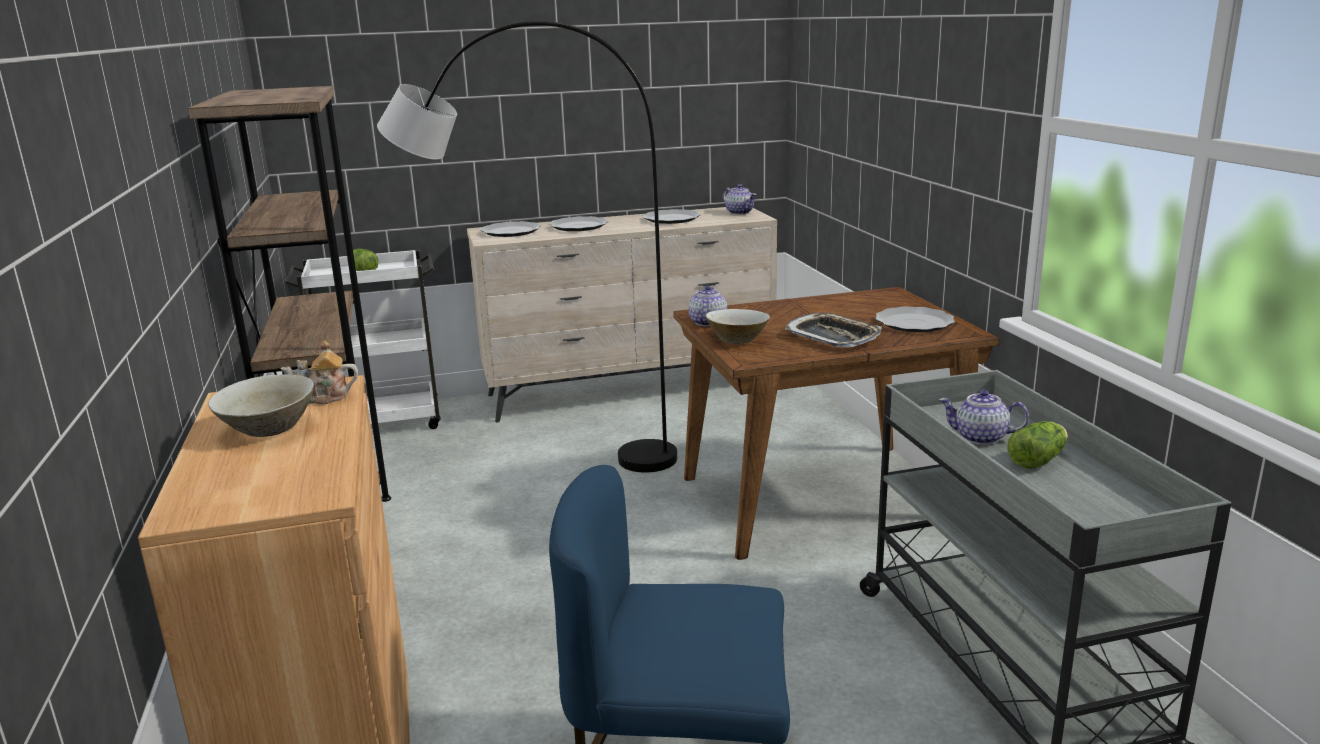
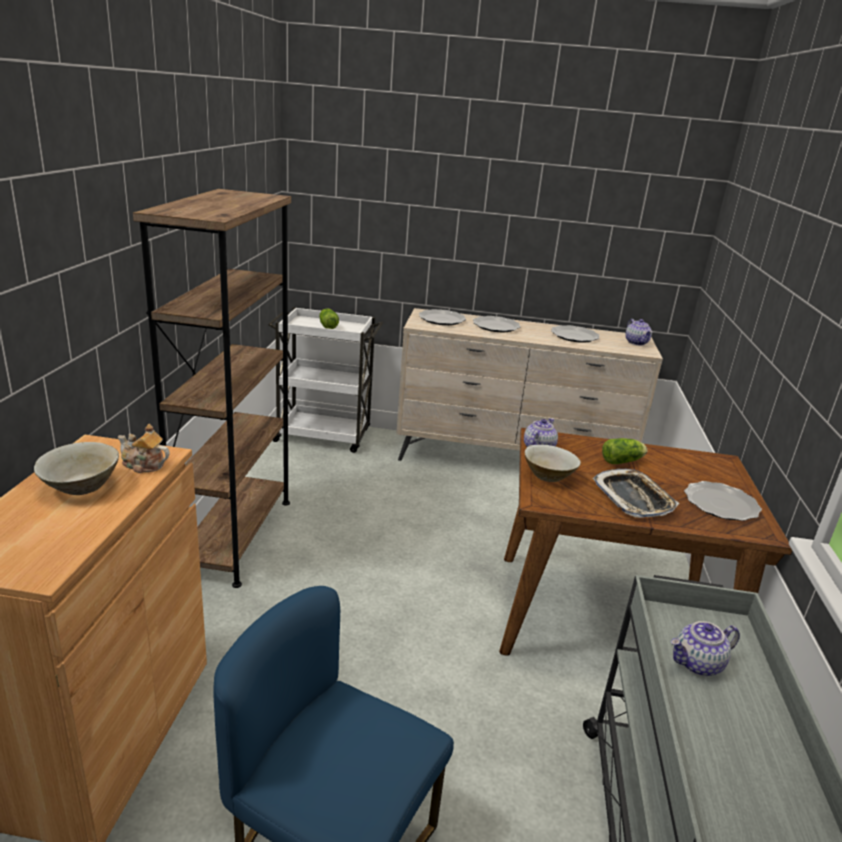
camera: 20 degrees right, 5 degrees up
(539, 454) = (411, 499): grey floor lamp -> none
(980, 437) = (698, 664): teapot -> teapot turned 60 degrees counterclockwise
(1039, 459) = (739, 716): lettuce -> lettuce (623, 461)

